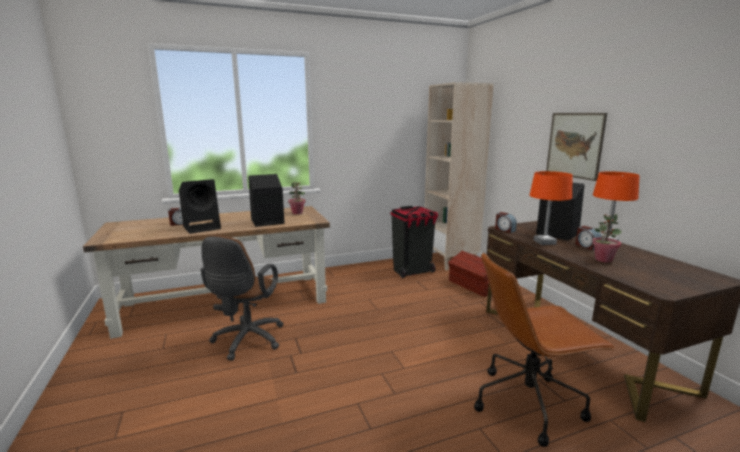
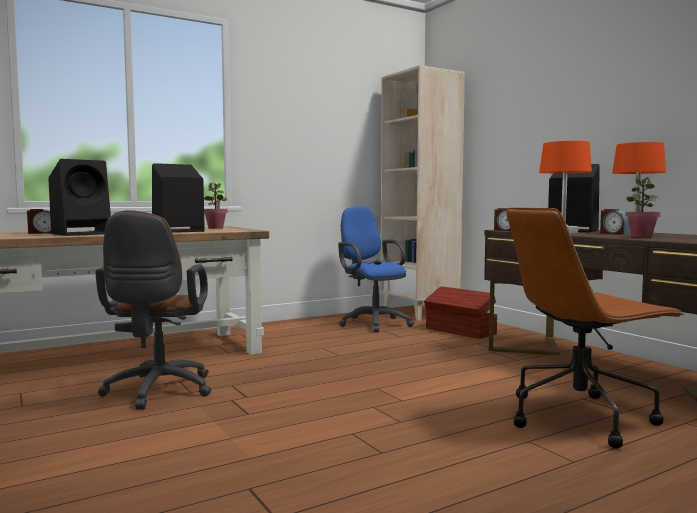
camera: 10 degrees left, 10 degrees down
(412, 271) = (372, 323): black trash can -> blue office chair
(574, 145) = (577, 128): picture -> none

